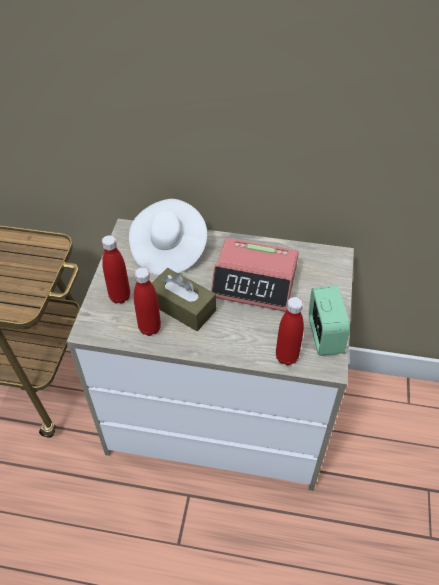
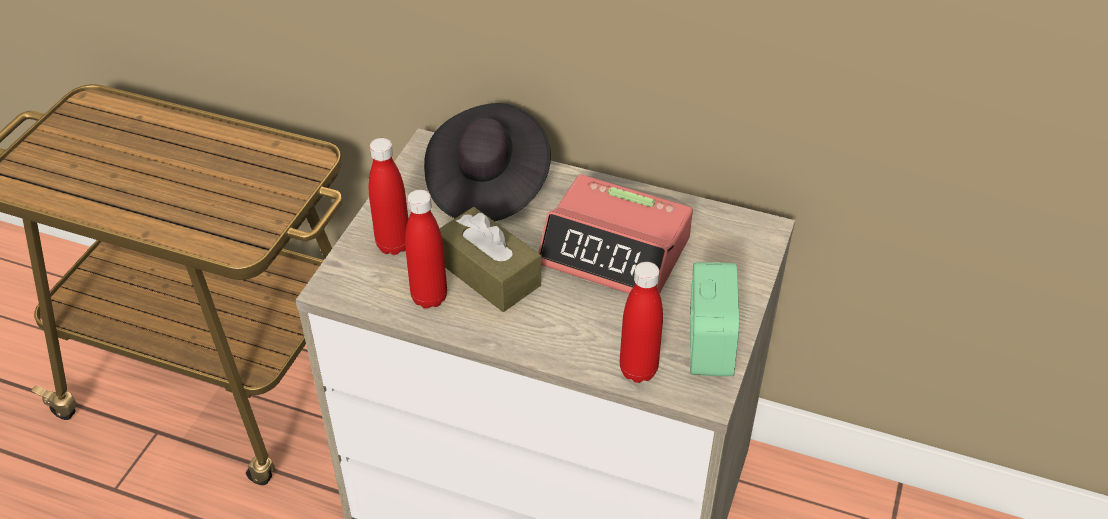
camera: 10 degrees right, 5 degrees down
(168, 250) = (487, 185): white hat -> black hat

